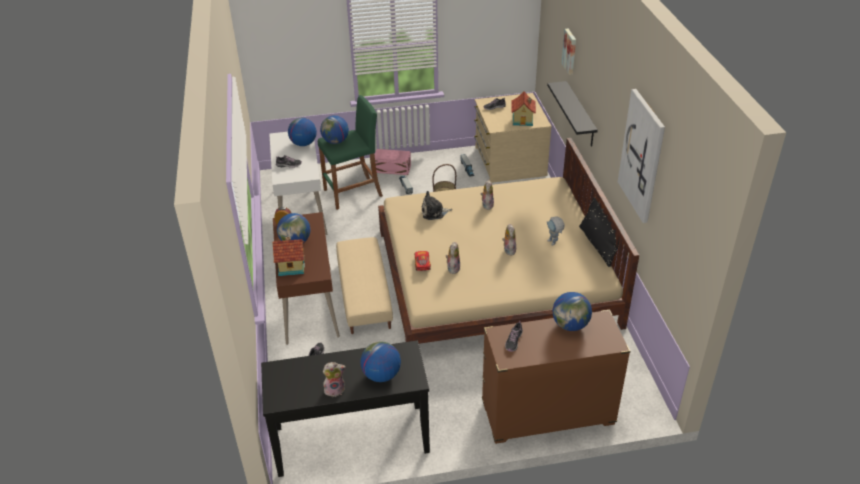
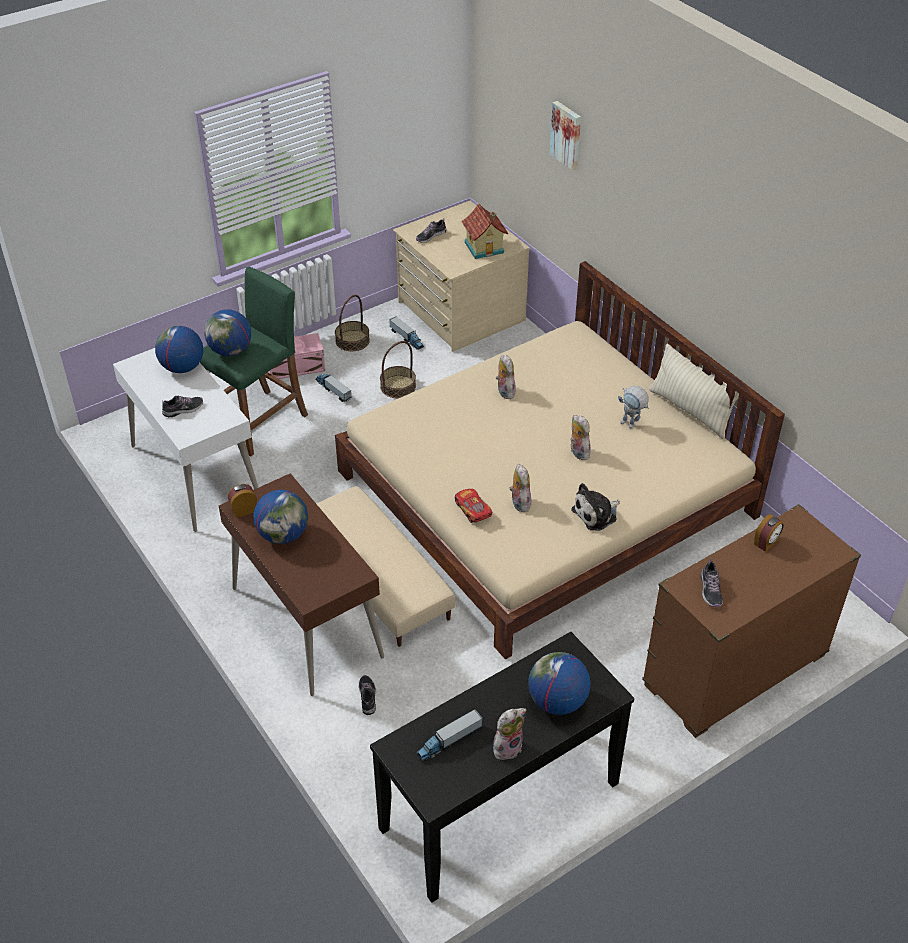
camera: 25 degrees left, 5 degrees up
(291, 266) = (303, 575): toy house -> none
(305, 375) = (449, 741): none -> toy truck
(434, 162) = (352, 340): none -> basket
(434, 212) = (438, 424): plush toy -> plush toy (596, 514)
(570, 325) = (766, 542): globe -> alarm clock
(580, 114) = (605, 226): black shelf -> none
(598, 245) = (690, 410): black pillow -> beige pillow
(642, 156) = (777, 276): picture -> none

